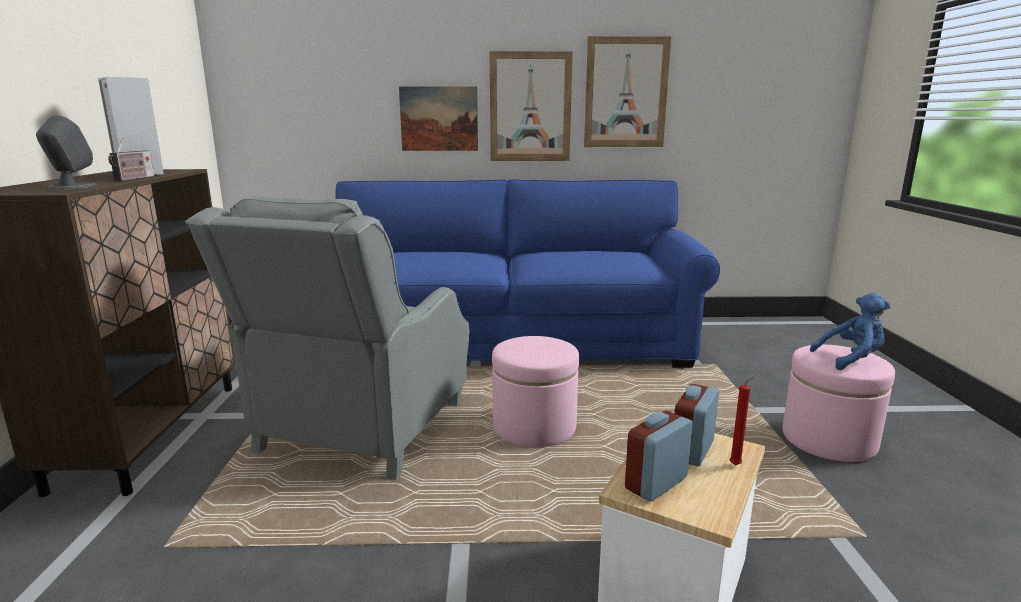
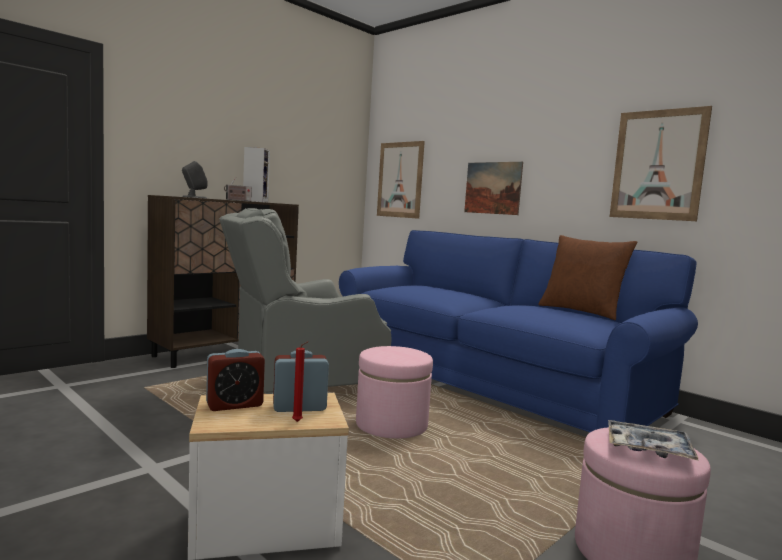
camera: 45 degrees right, 10 degrees down
(530, 107) = (564, 179): picture -> picture (400, 180)
(592, 248) = (581, 311): none -> brown pillow
(656, 483) = (234, 405): alarm clock -> alarm clock turned 150 degrees clockwise
(851, 359) = (648, 448): blue plush toy -> tray

